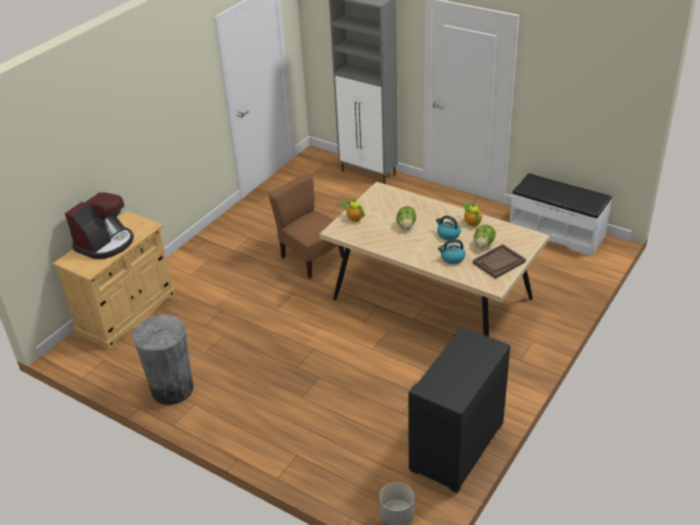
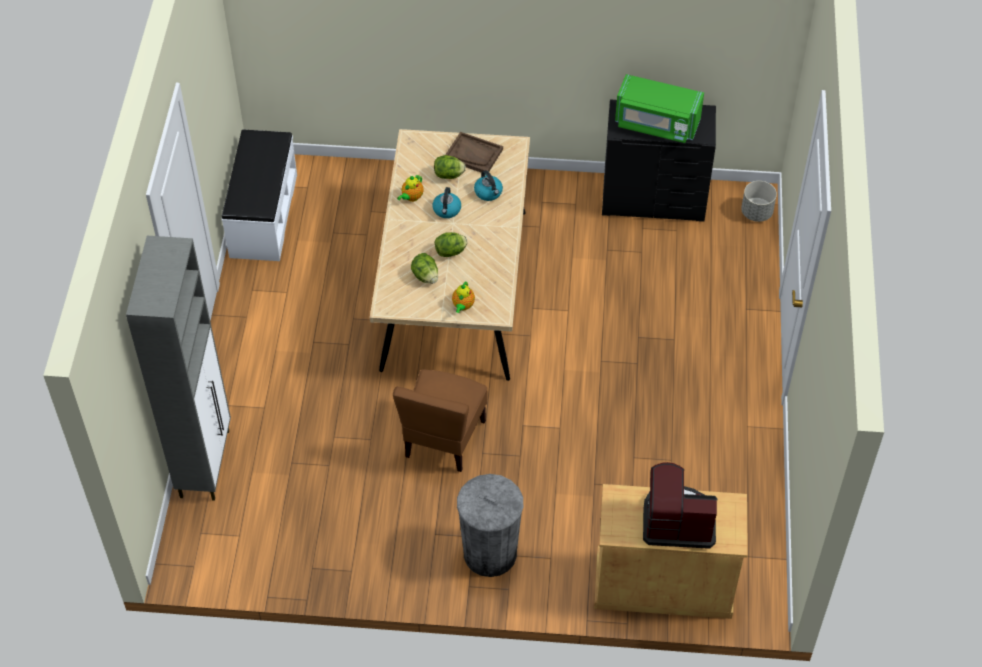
camera: 120 degrees left, 15 degrees up
(172, 389) = (741, 459): grey trash can -> grey trash can (490, 553)
(392, 210) = (425, 276): none -> lettuce
(460, 362) = (656, 124): none -> green microwave

